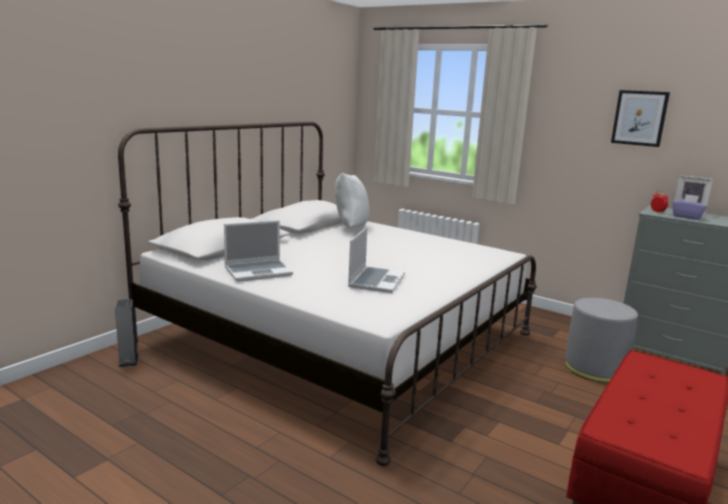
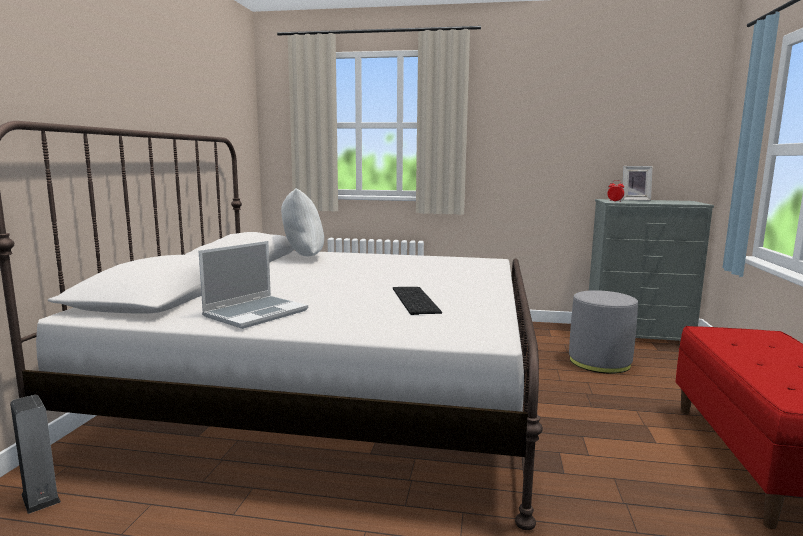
camera: 25 degrees left, 5 degrees down
(376, 281) = (413, 300): laptop -> keyboard
(639, 118) = (575, 116): picture -> none
(687, 217) = (643, 202): purple tissue box -> none

